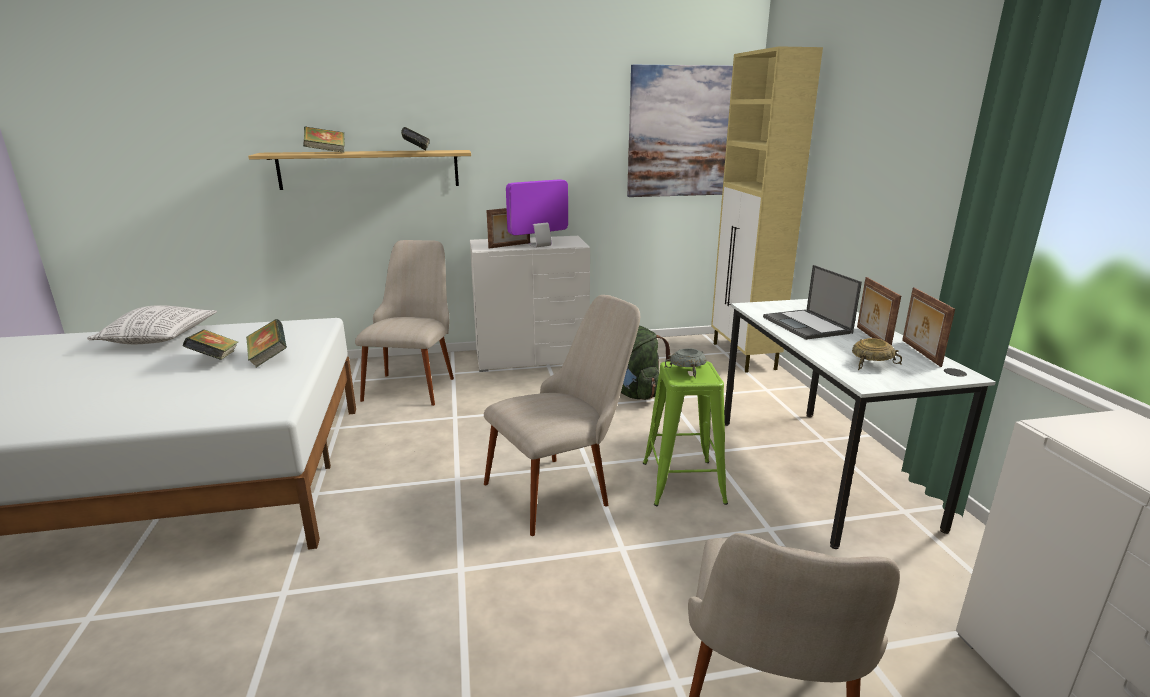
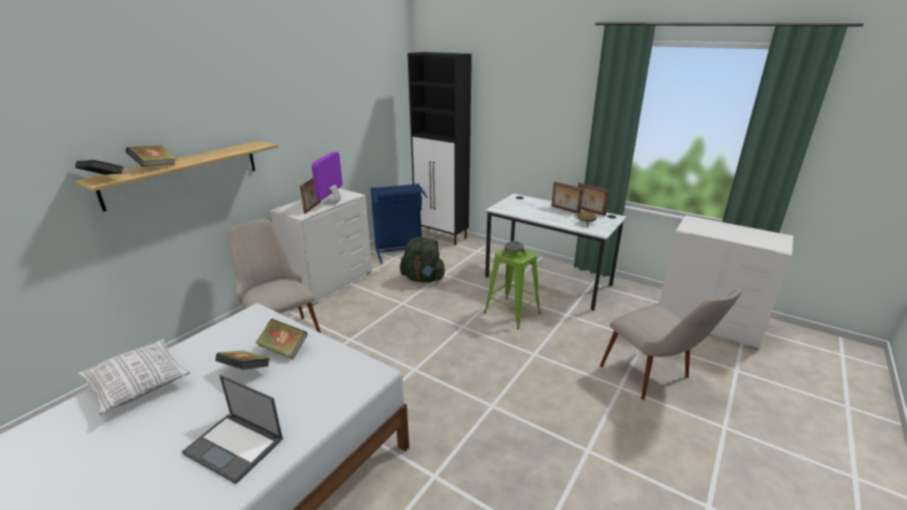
camera: 45 degrees left, 5 degrees up
(417, 151) = (232, 151): book -> book (104, 179)
(563, 487) = (470, 343): beige chair -> none
(661, 354) = (400, 250): none -> blue laundry basket
(687, 132) = (382, 104): picture -> none
(744, 356) = (442, 236): beige cabinet -> black cabinet
(807, 325) = (535, 212): laptop -> laptop (235, 446)

